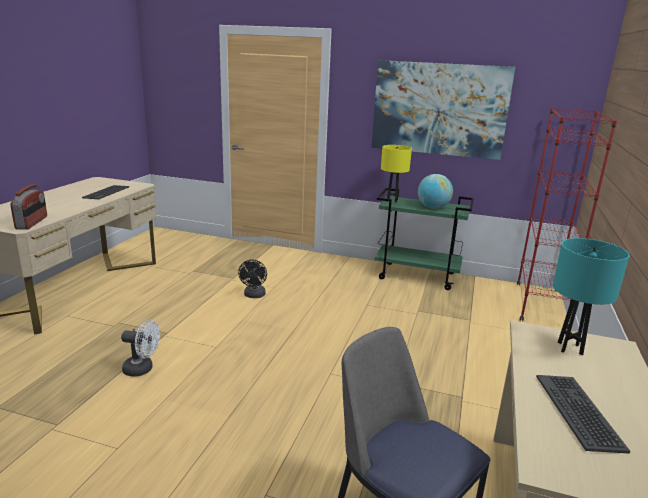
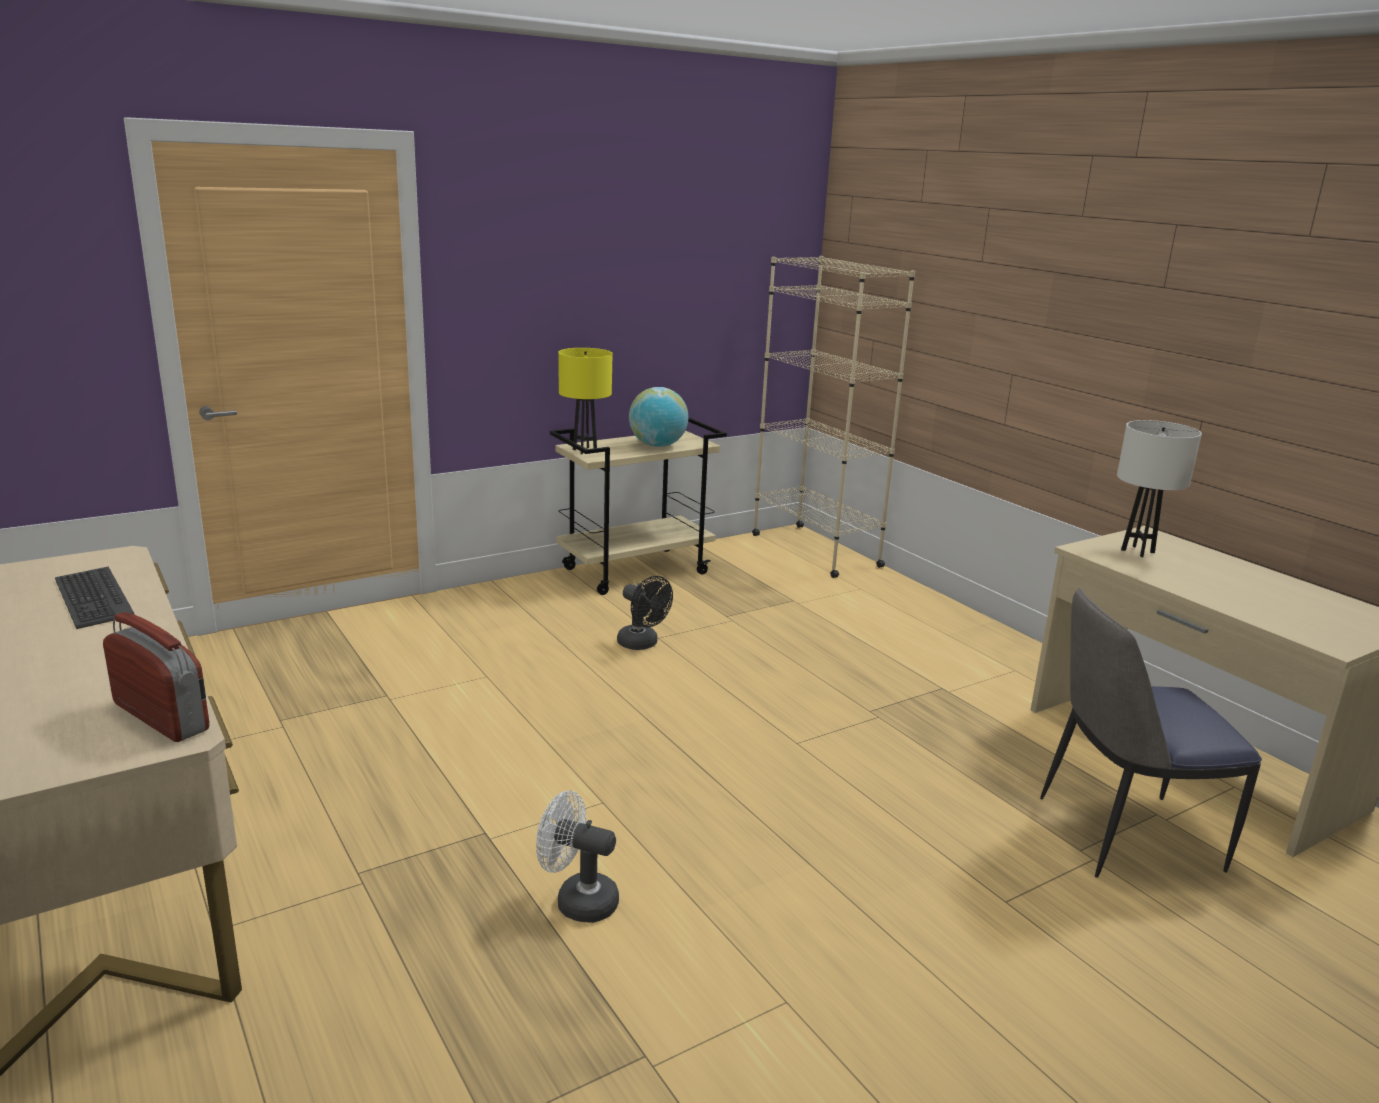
camera: 50 degrees left, 0 degrees up
(142, 369) = (577, 900): white fan -> white fan turned 120 degrees counterclockwise
(254, 296) = (486, 704): black fan -> black fan (642, 644)
(417, 276) = (636, 570): green cart -> beige cart
(439, 109) = (621, 276): picture -> none
(540, 304) = (815, 550): red bookcase -> beige bookcase
(569, 348) = (1137, 551): turquoise table lamp -> white table lamp
(579, 412) = (1252, 596): keyboard -> none

